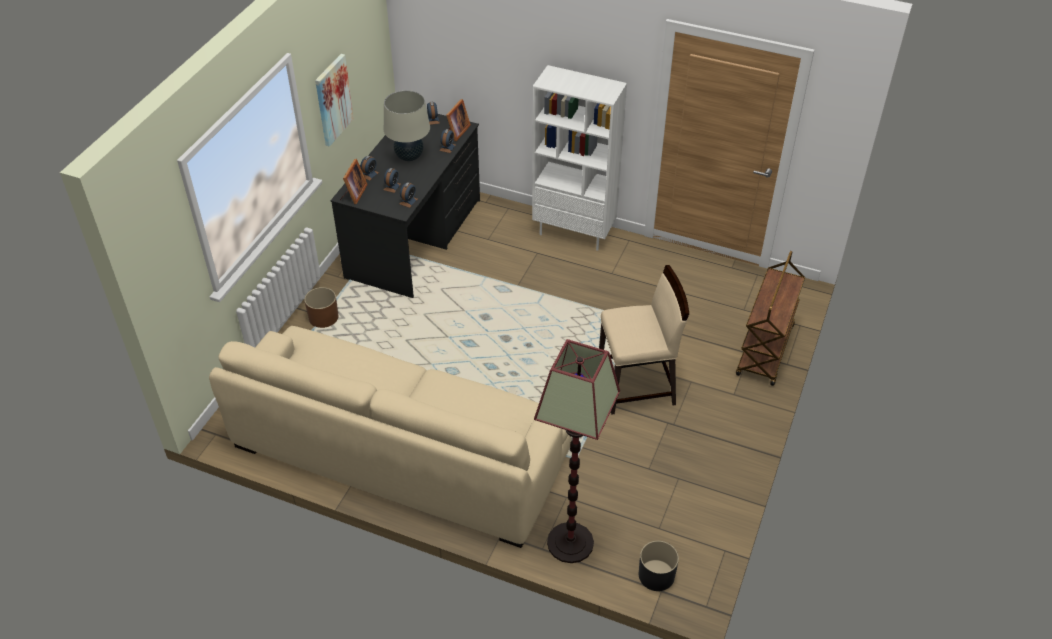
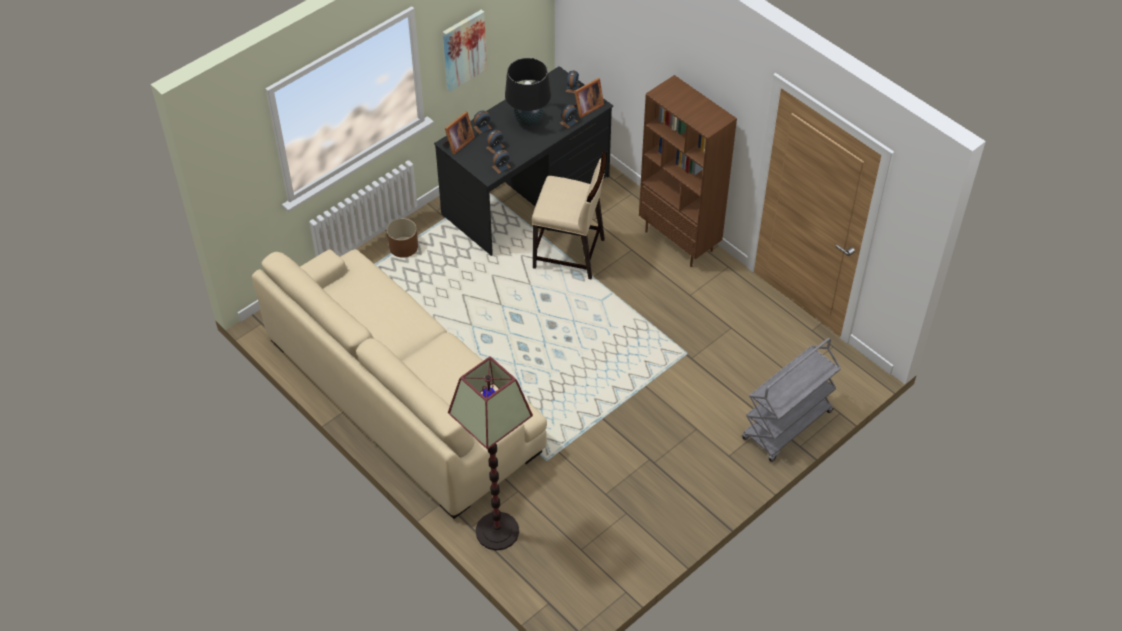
camera: 25 degrees right, 5 degrees up
(409, 156) = (528, 120): beige table lamp -> black table lamp
(574, 233) = (680, 241): white bookcase -> brown bookcase
(637, 386) = (643, 415): beige chair -> beige chair (569, 254)
(656, 575) = (553, 588): black planter -> none
(765, 351) = (787, 426): brown cart -> grey cart

